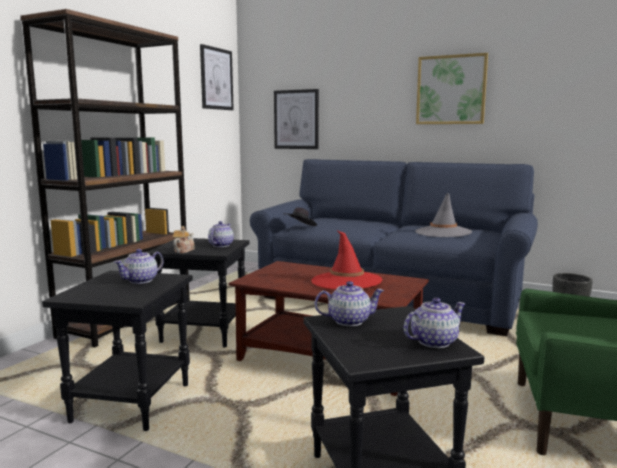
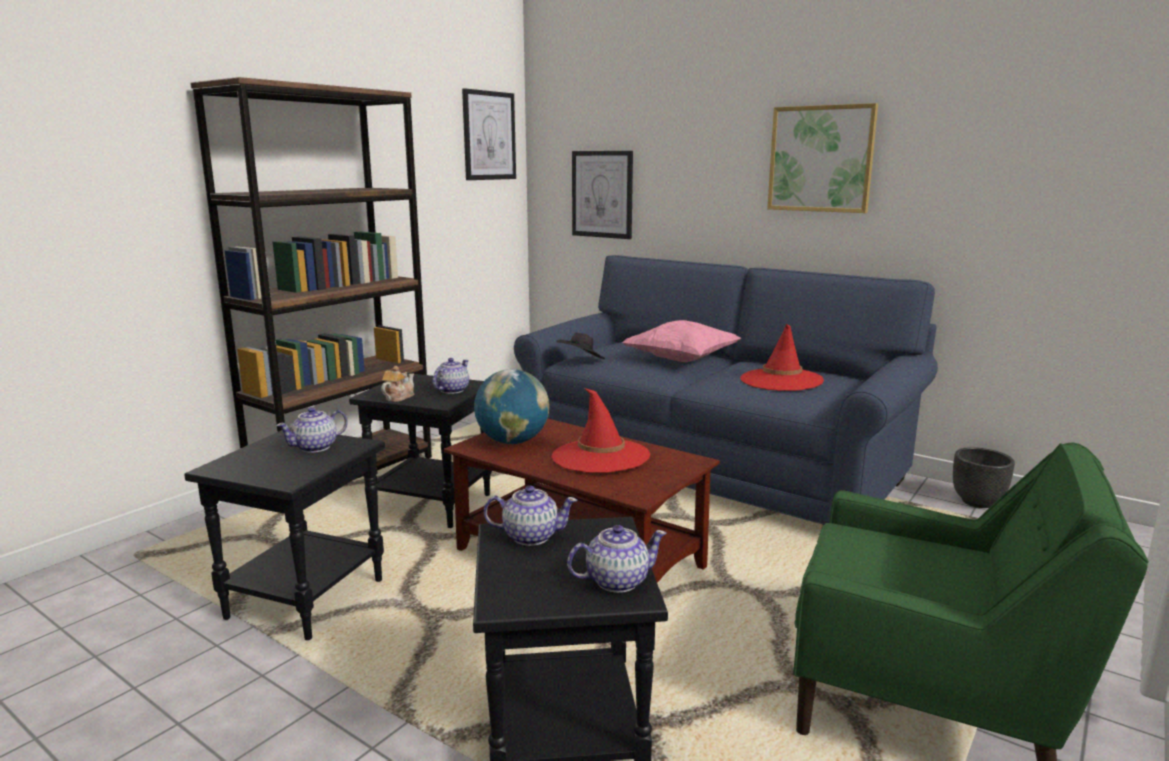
camera: 10 degrees right, 5 degrees up
(277, 276) = (512, 441): none -> globe
(368, 225) = (681, 360): none -> pink pillow
(443, 232) = (781, 380): grey hat -> red hat

